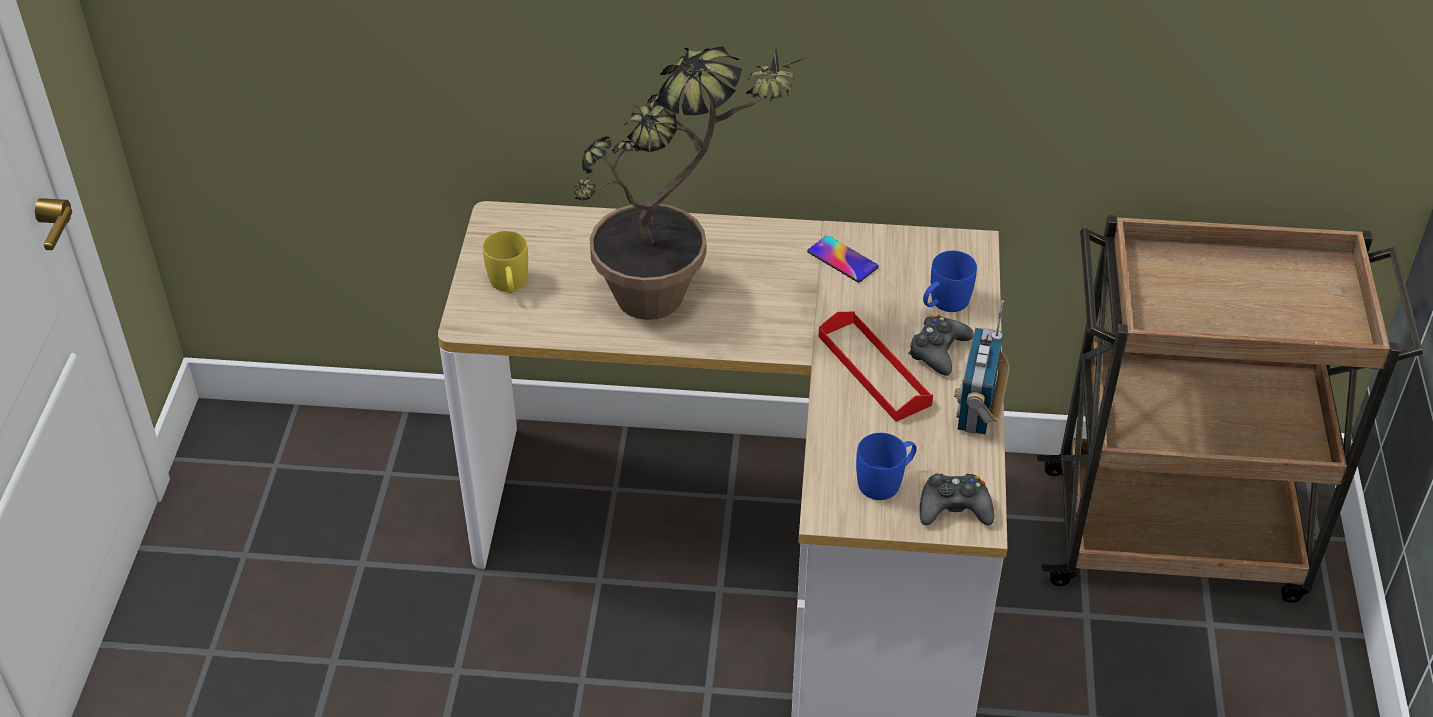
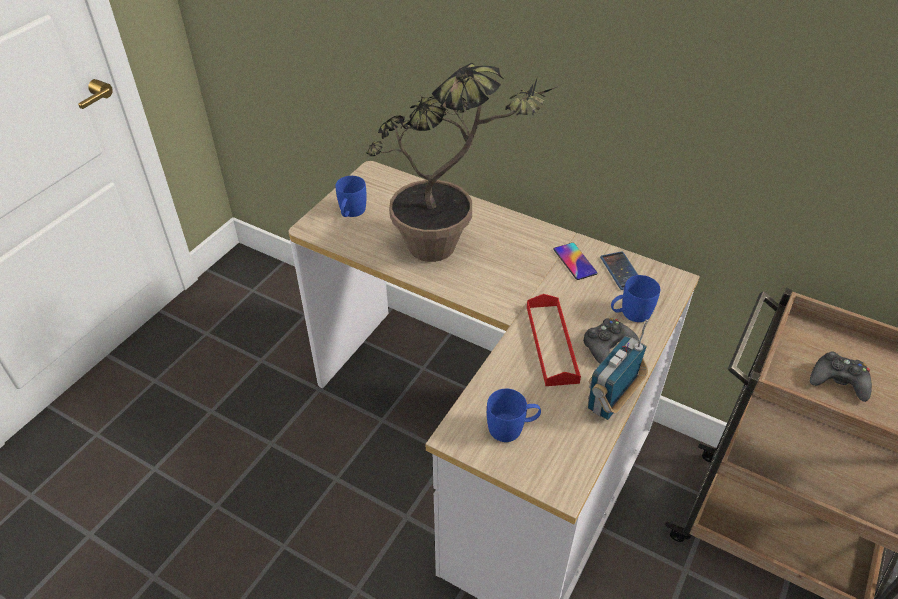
camera: 25 degrees right, 0 degrees up
(509, 285) = (351, 213): yellow mug -> blue mug
(905, 254) = (621, 271): none -> phone
(954, 508) = (551, 468): black game controller -> black game controller (838, 381)

